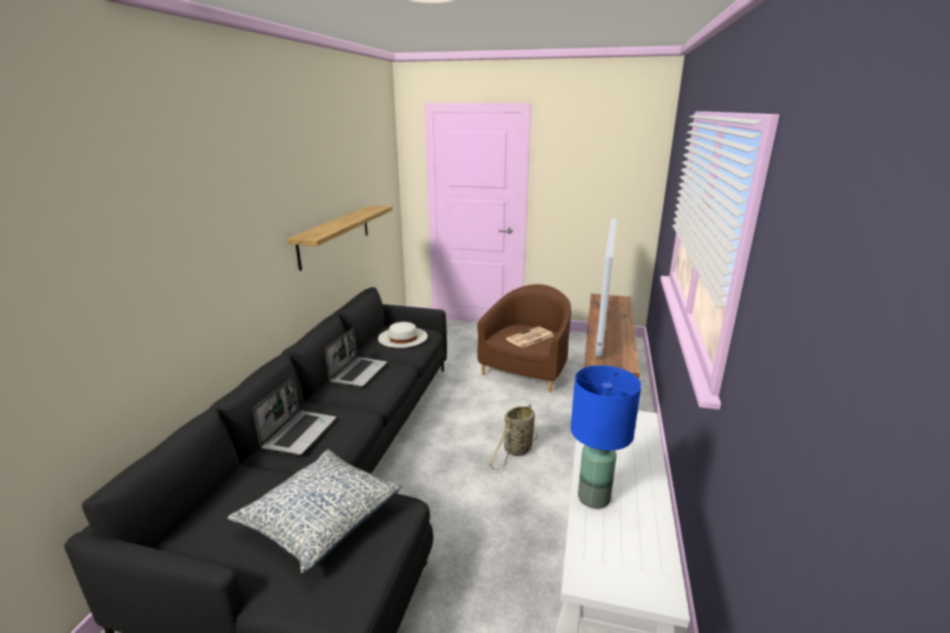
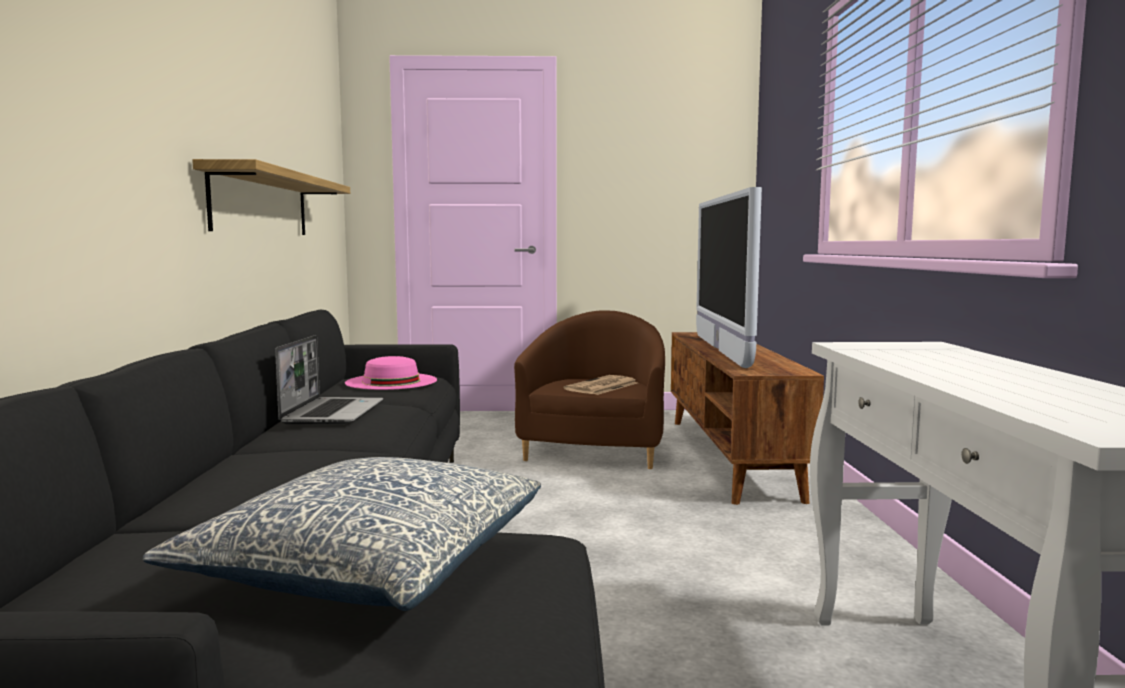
camera: 15 degrees left, 15 degrees down
(299, 433) = (249, 474): laptop -> none
(403, 337) = (391, 381): white hat -> pink hat
(516, 451) = (643, 536): basket -> none
(594, 498) = (979, 386): blue table lamp -> none

